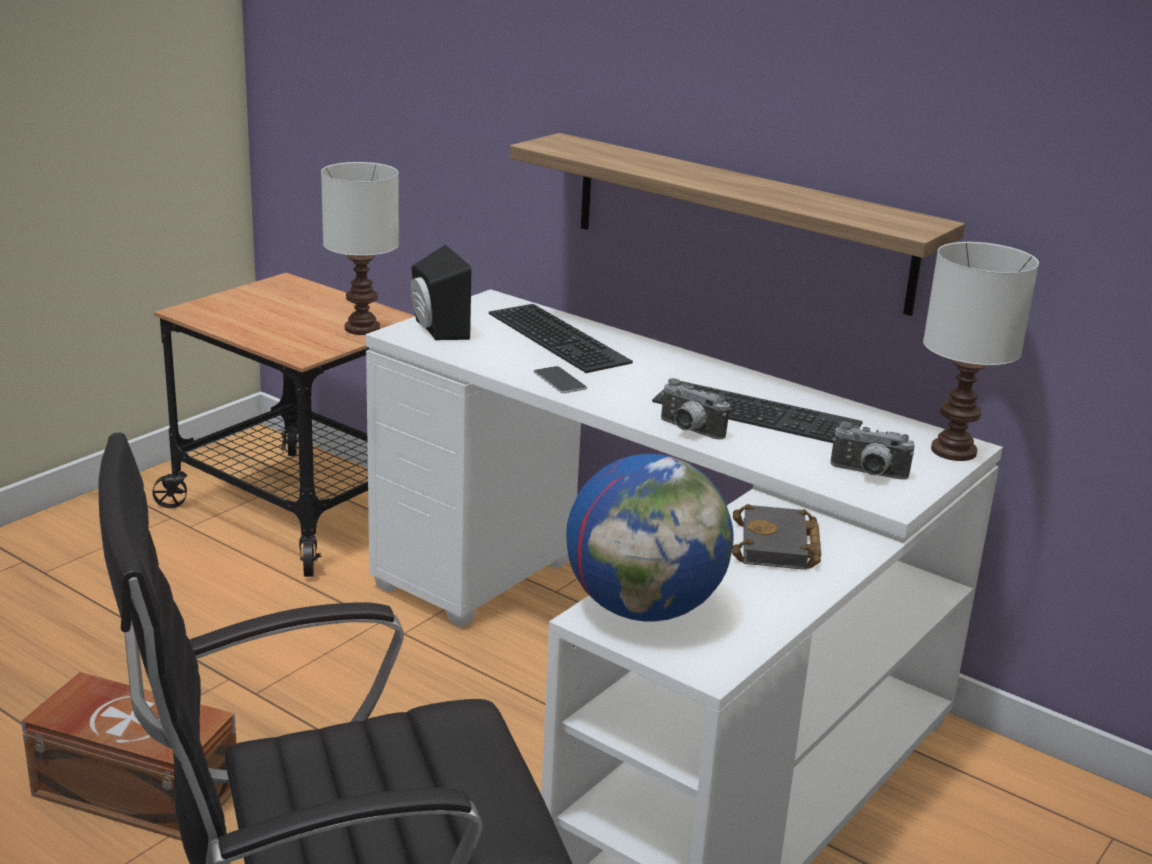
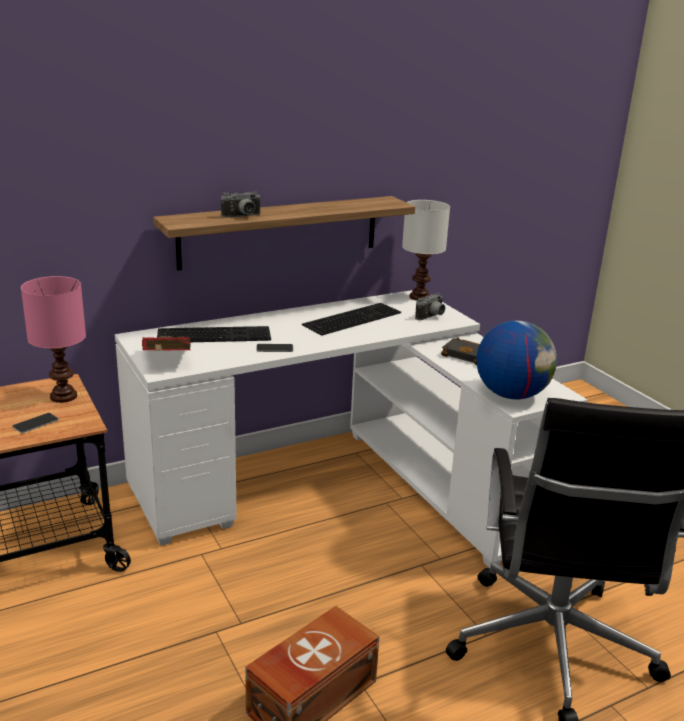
camera: 65 degrees left, 0 degrees up
(285, 332) = (35, 423): none -> phone
(363, 329) = (65, 396): white table lamp -> pink table lamp
(436, 330) = (165, 361): black speaker -> red book
(688, 431) = (362, 337): camera -> camera (242, 217)

